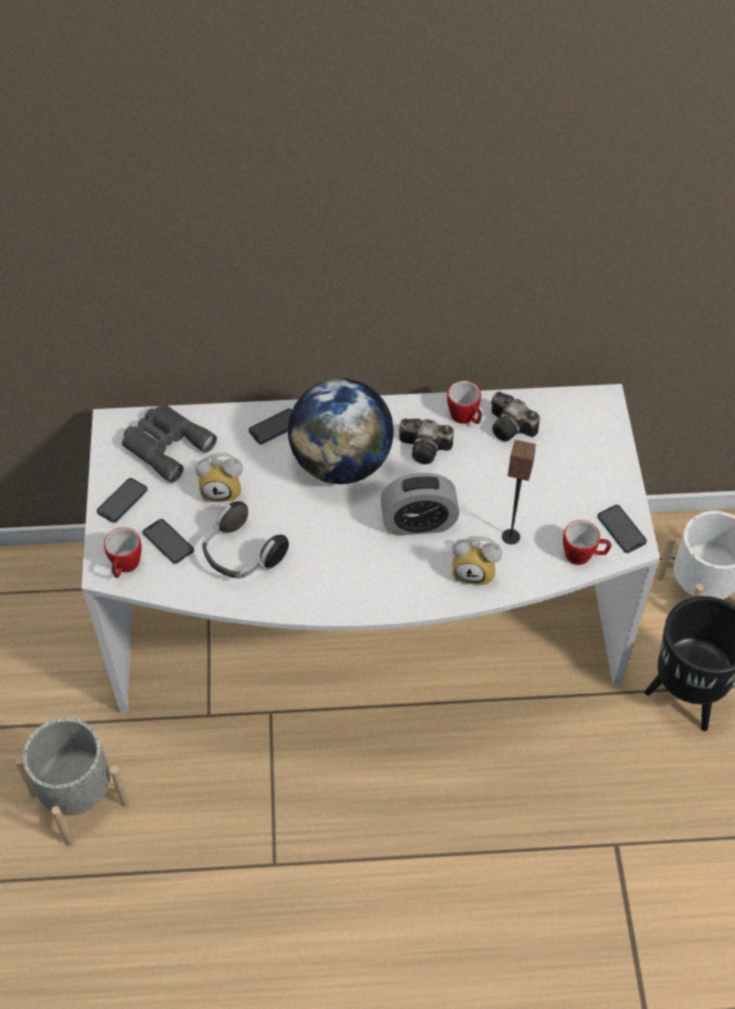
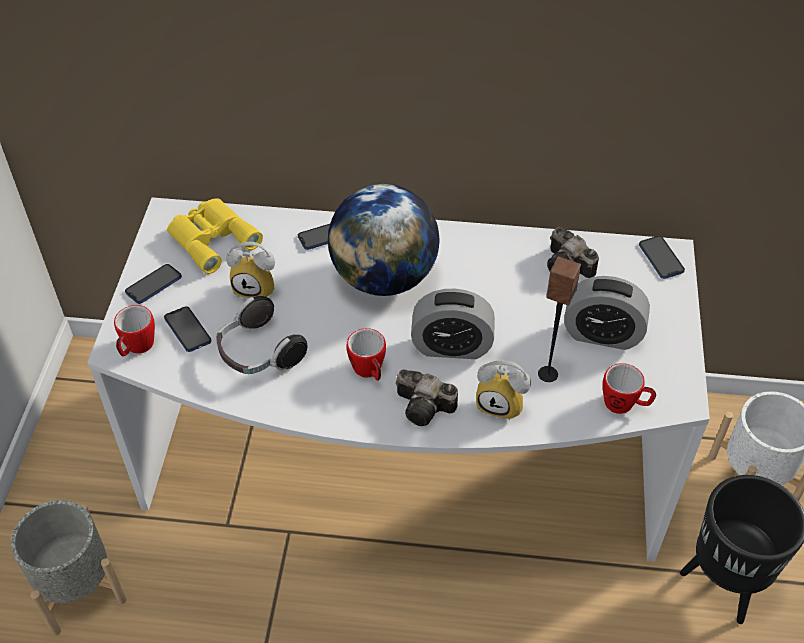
camera: 10 degrees right, 5 degrees down
(165, 444) = (212, 238): grey binoculars -> yellow binoculars
(427, 448) = (476, 275): camera -> camera (426, 408)
(465, 418) = (522, 252): mug -> mug (369, 371)
(553, 491) = (602, 334): none -> alarm clock
(621, 530) = (671, 384): phone -> phone (661, 258)

